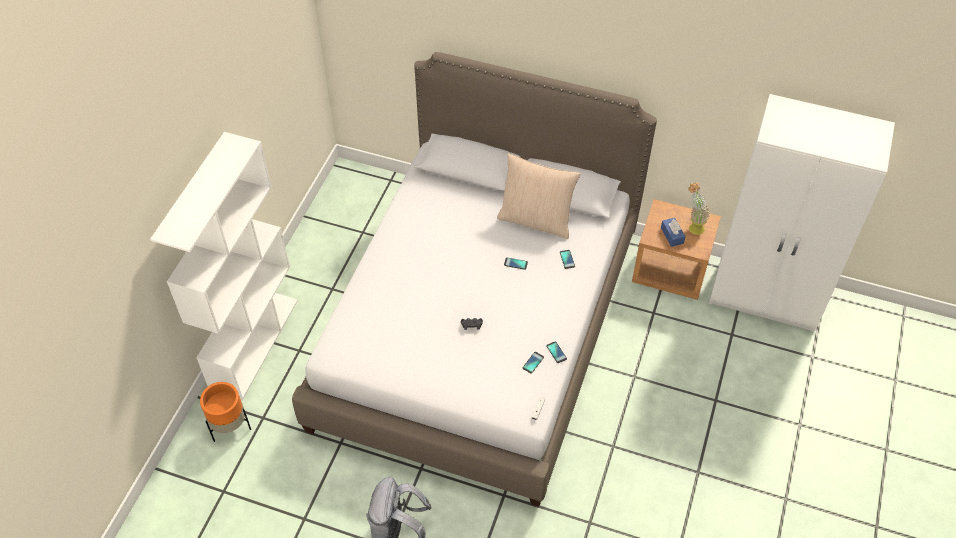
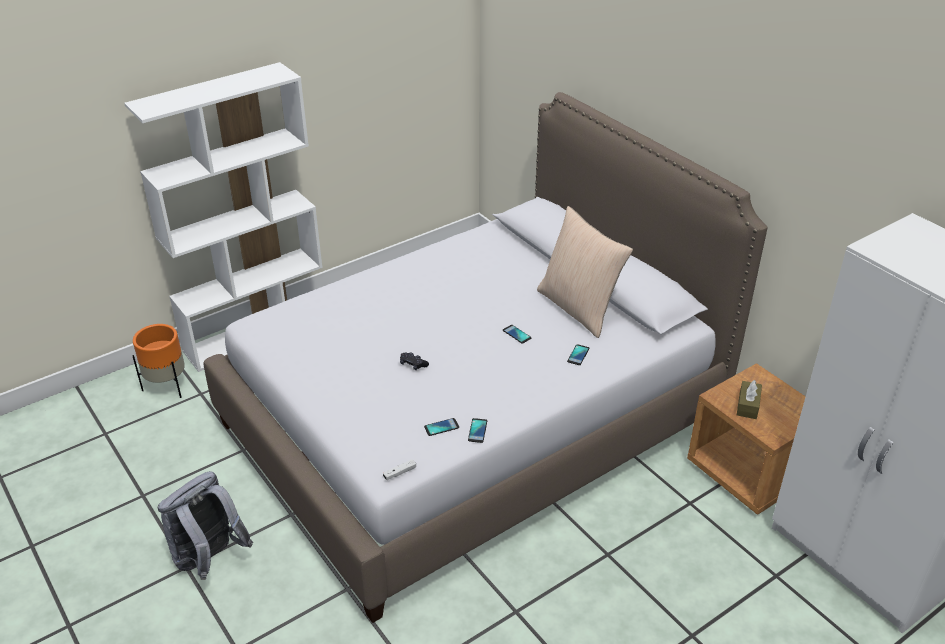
camera: 35 degrees right, 15 degrees down
(672, 235) = (748, 405): blue tissue box -> brown tissue box
(692, 226) = (783, 408): potted plant -> none

